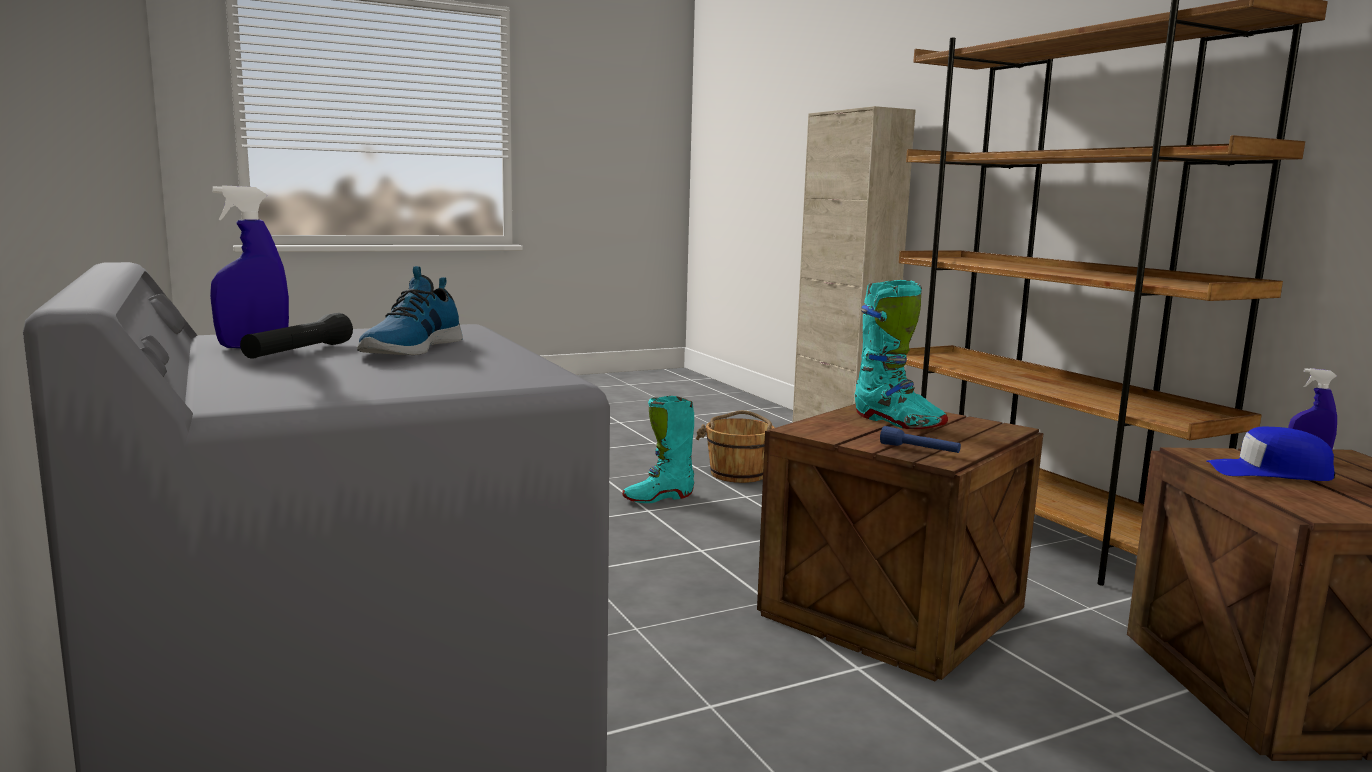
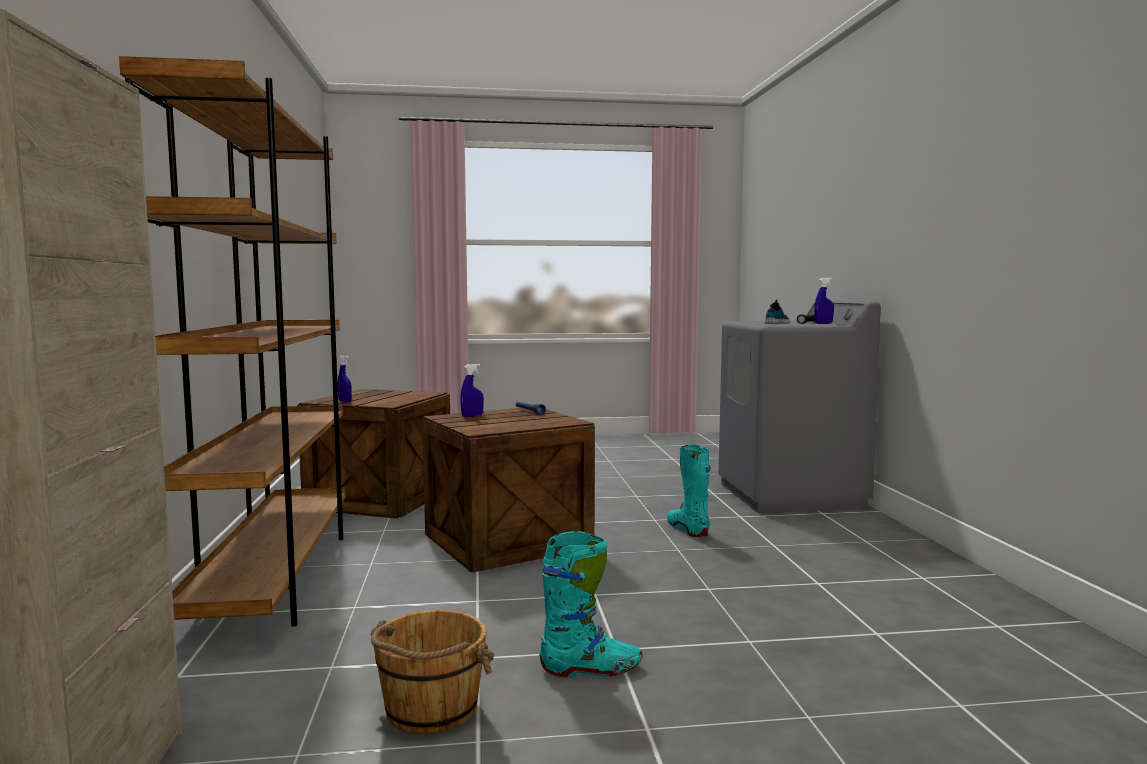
camera: 160 degrees left, 5 degrees down
(897, 422) = (501, 422): turquoise boot -> turquoise boot (688, 529)
(971, 432) = (472, 416): none -> blue spray bottle
(1269, 472) = (391, 399): blue cap -> none

